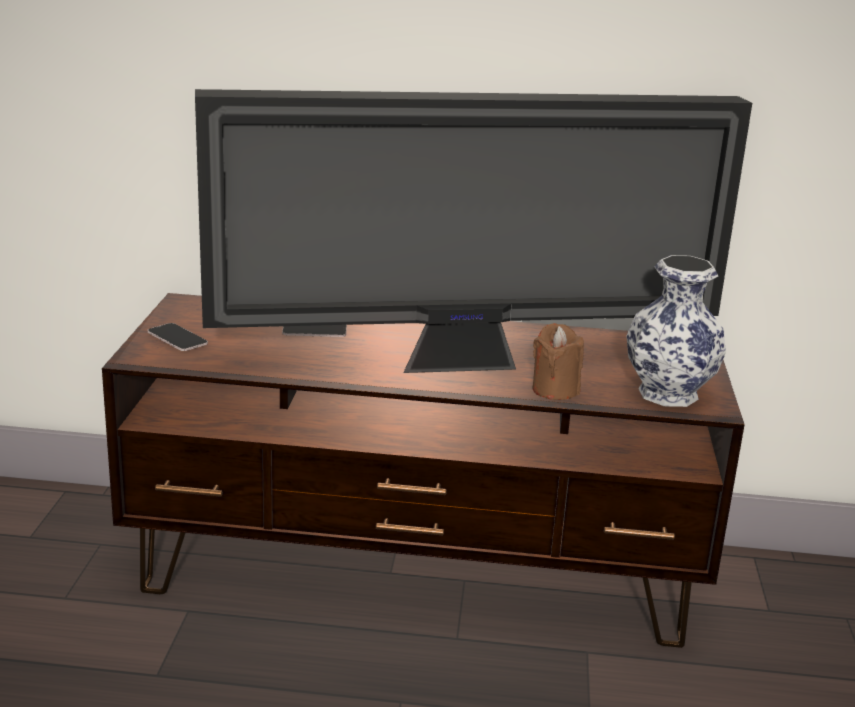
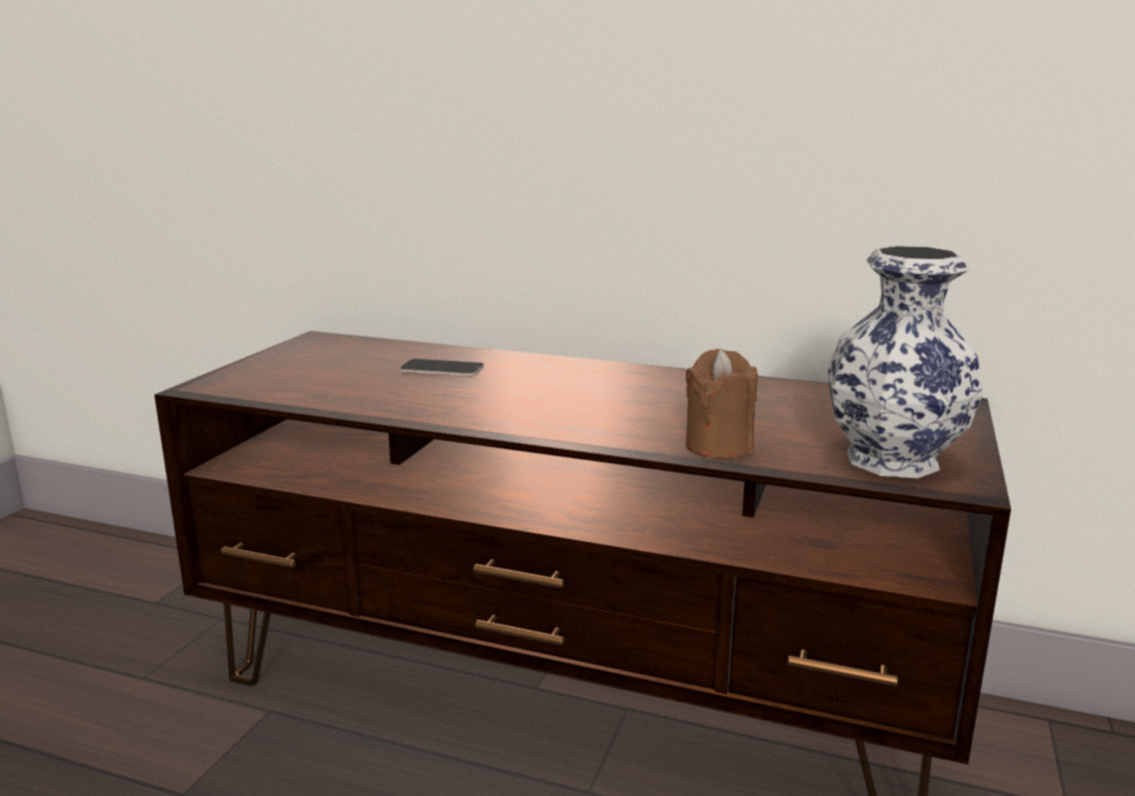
camera: 15 degrees right, 5 degrees down
(177, 338) = (273, 370): phone -> none
(465, 364) = (608, 411): television -> none

